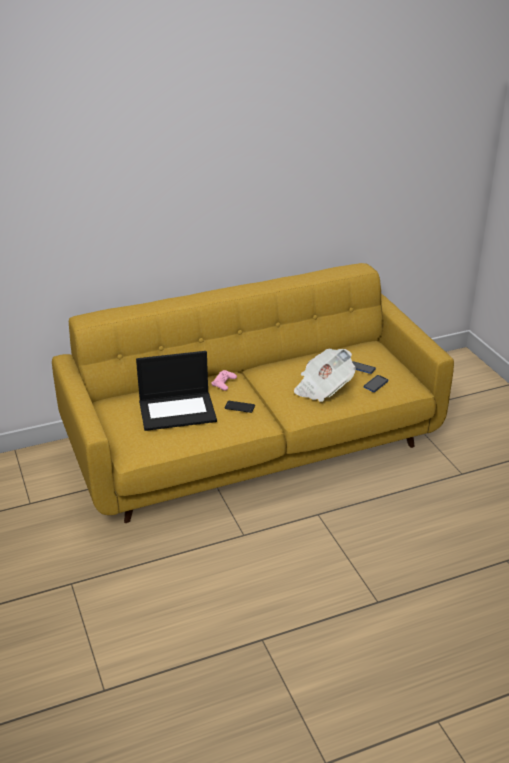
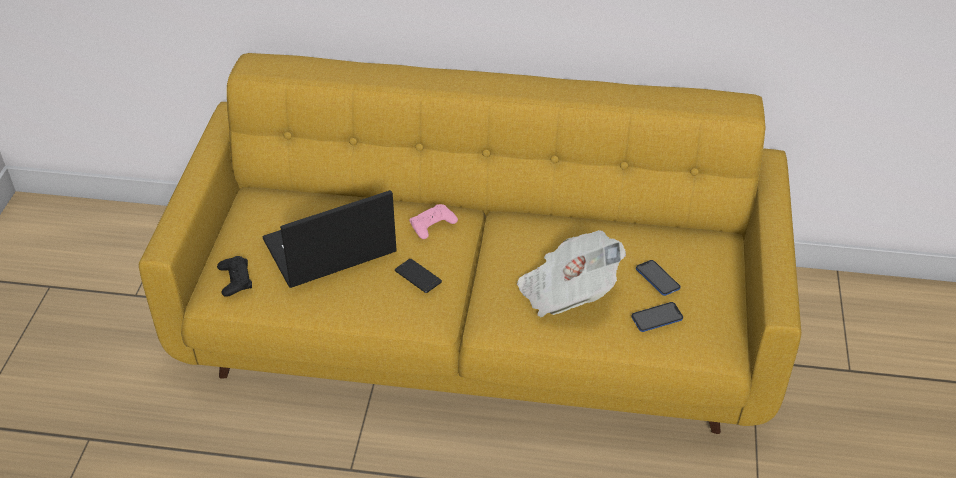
camera: 30 degrees right, 10 degrees up
(137, 443) = (235, 279): none -> black game controller
(178, 410) = (329, 248): laptop -> laptop turned 135 degrees clockwise

